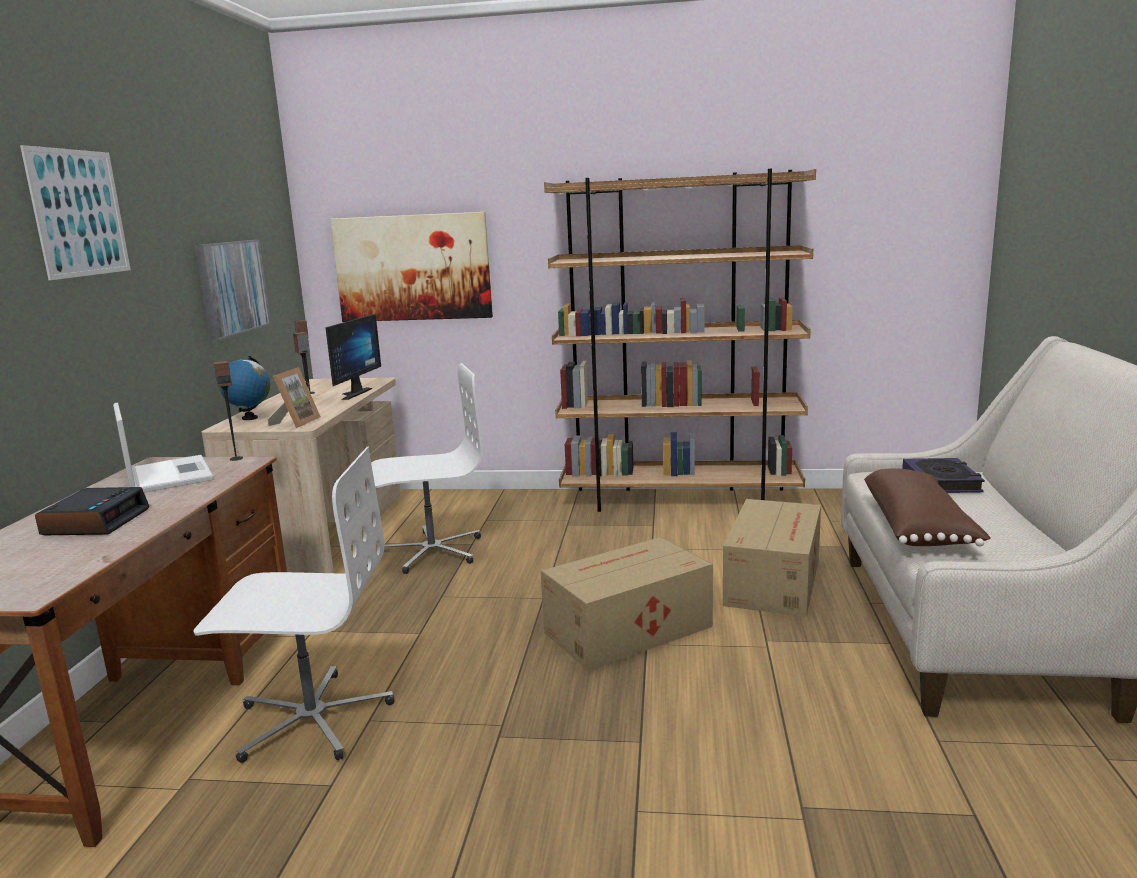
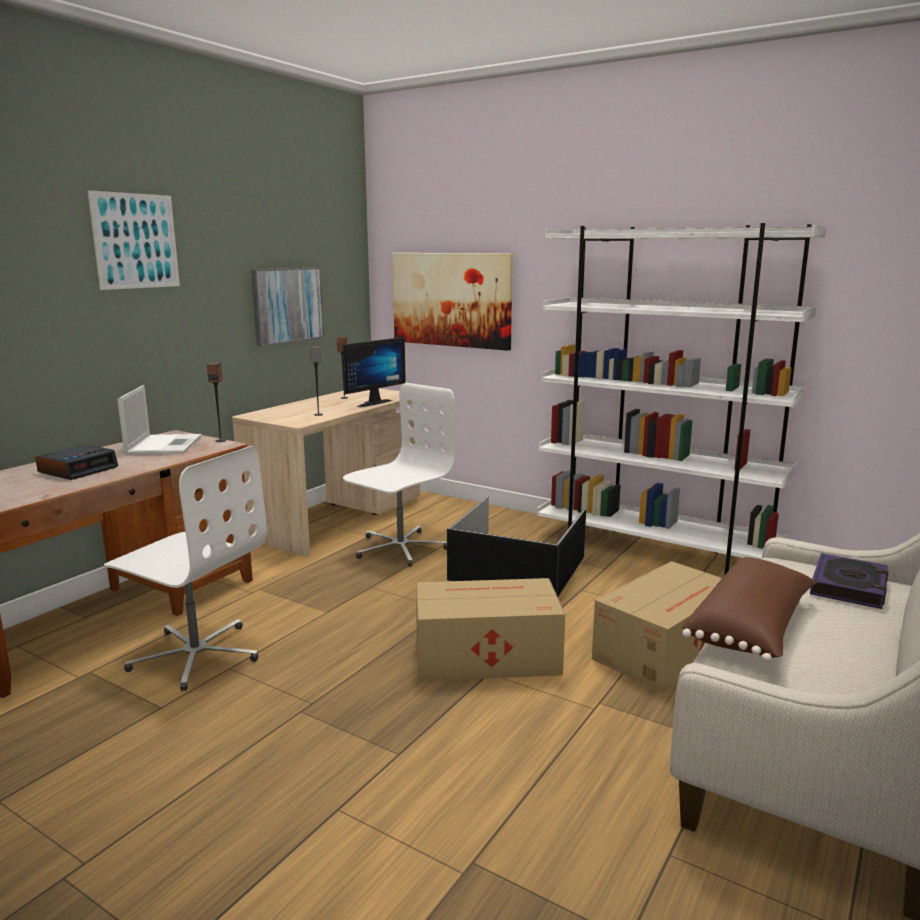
camera: 25 degrees right, 0 degrees up
(249, 418) = (275, 411): globe -> none
(295, 422) = (298, 420): picture frame -> none
(431, 551) = (399, 548): white office chair -> white office chair turned 60 degrees counterclockwise
(576, 543) = (519, 569): none -> black storage box
(680, 500) = (654, 551): brown bookcase -> white bookcase

